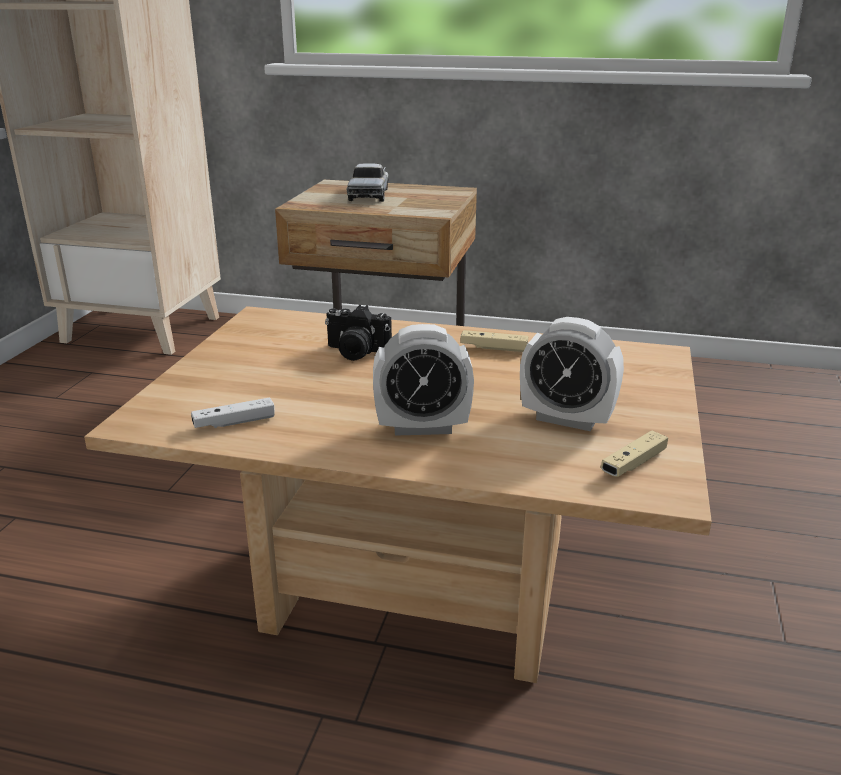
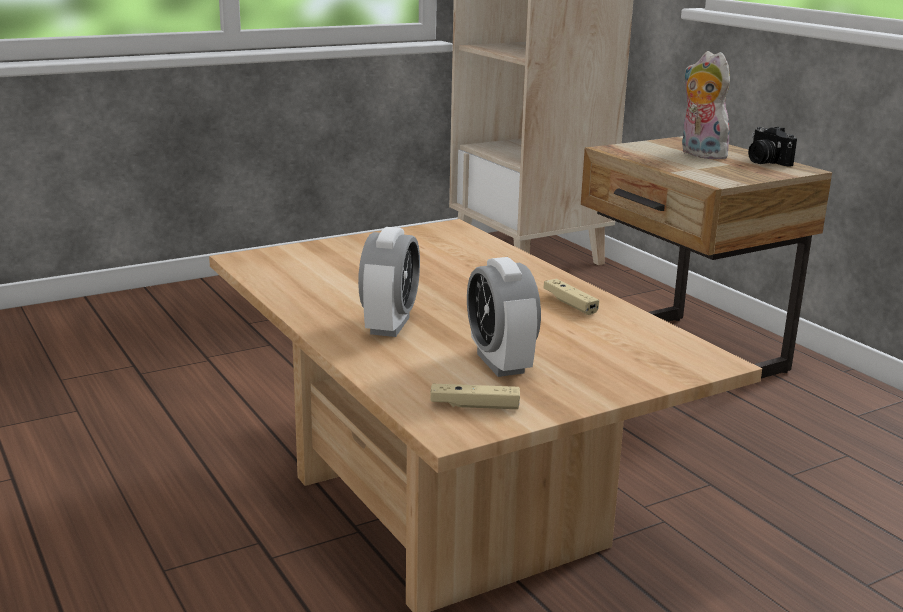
camera: 45 degrees right, 5 degrees down
(234, 422) = (292, 278): white game controller -> none
(356, 352) = (459, 270): camera -> camera (765, 162)
(369, 194) = (699, 154): toy truck -> plush toy
(422, 427) = (389, 325): alarm clock -> alarm clock turned 120 degrees counterclockwise

